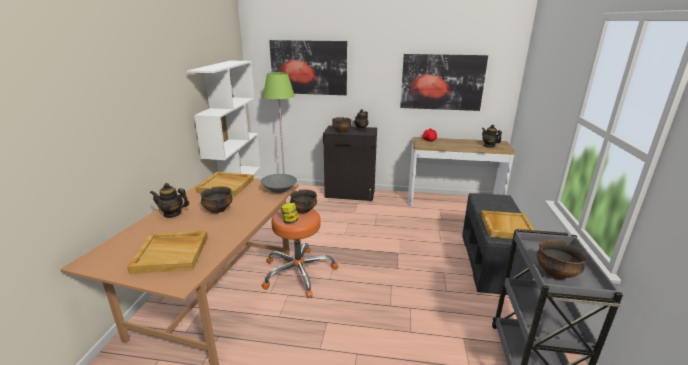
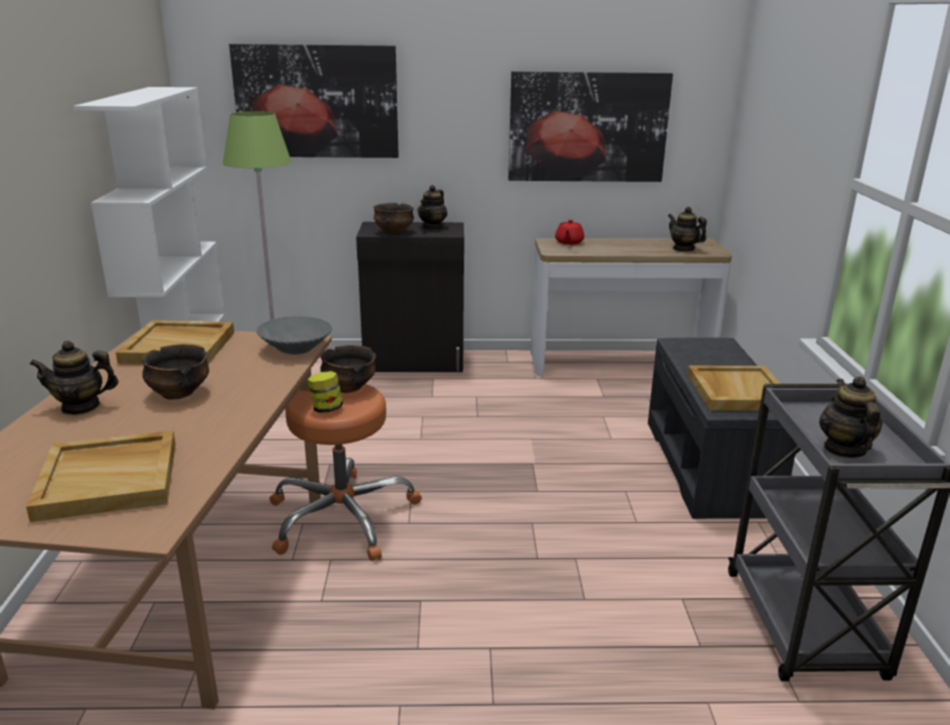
camera: 10 degrees left, 0 degrees up
(555, 273) = (844, 449): bowl -> teapot

